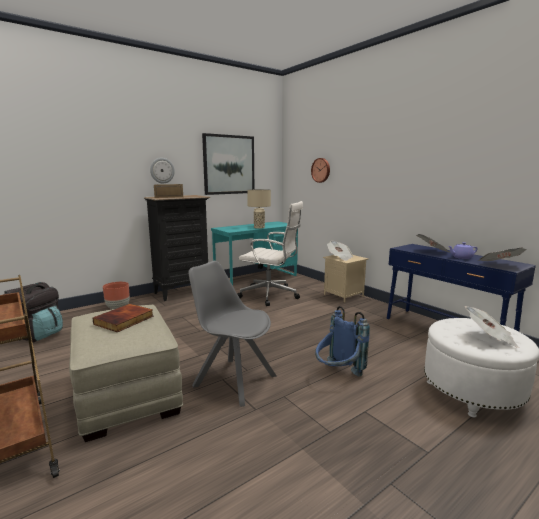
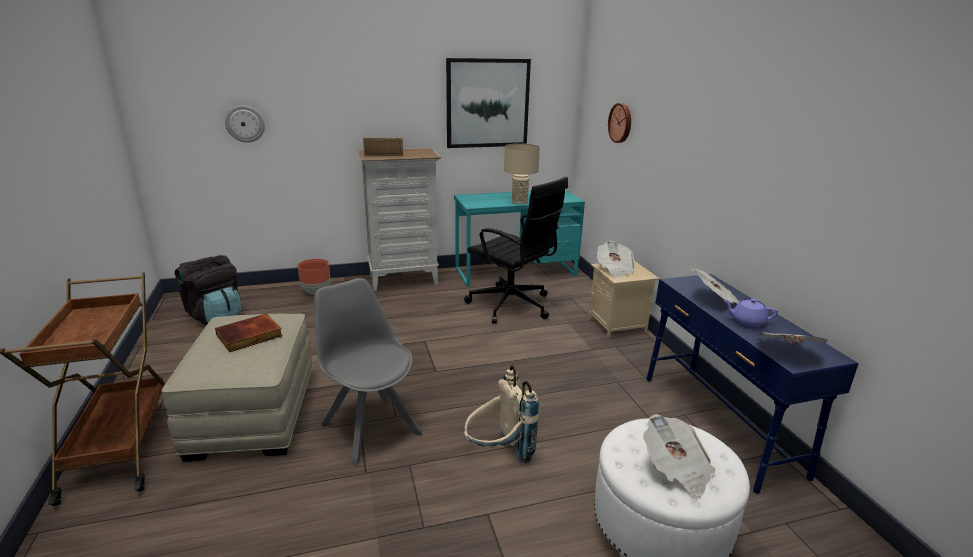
camera: 20 degrees right, 10 degrees up
(162, 170) = (384, 113): wall clock -> wall clock (245, 123)
(183, 292) = (405, 280): black dresser -> white dresser
(271, 295) = (512, 306): white office chair -> black office chair
(338, 375) = (498, 453): blue backpack -> beige backpack

